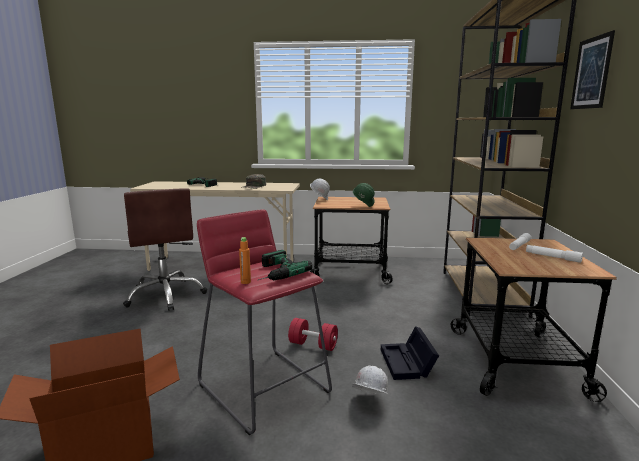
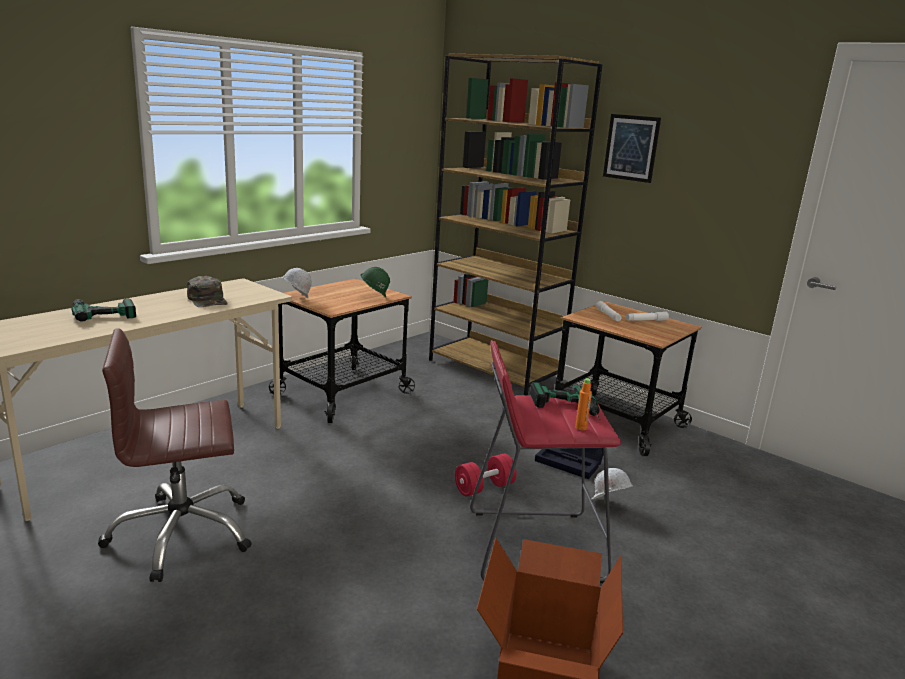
camera: 55 degrees left, 5 degrees up
(166, 295) = (182, 534): brown office chair -> brown office chair turned 150 degrees clockwise

